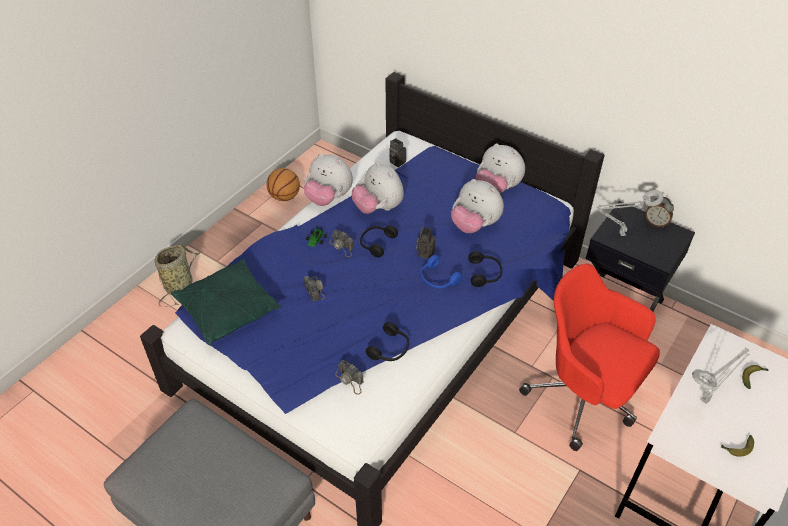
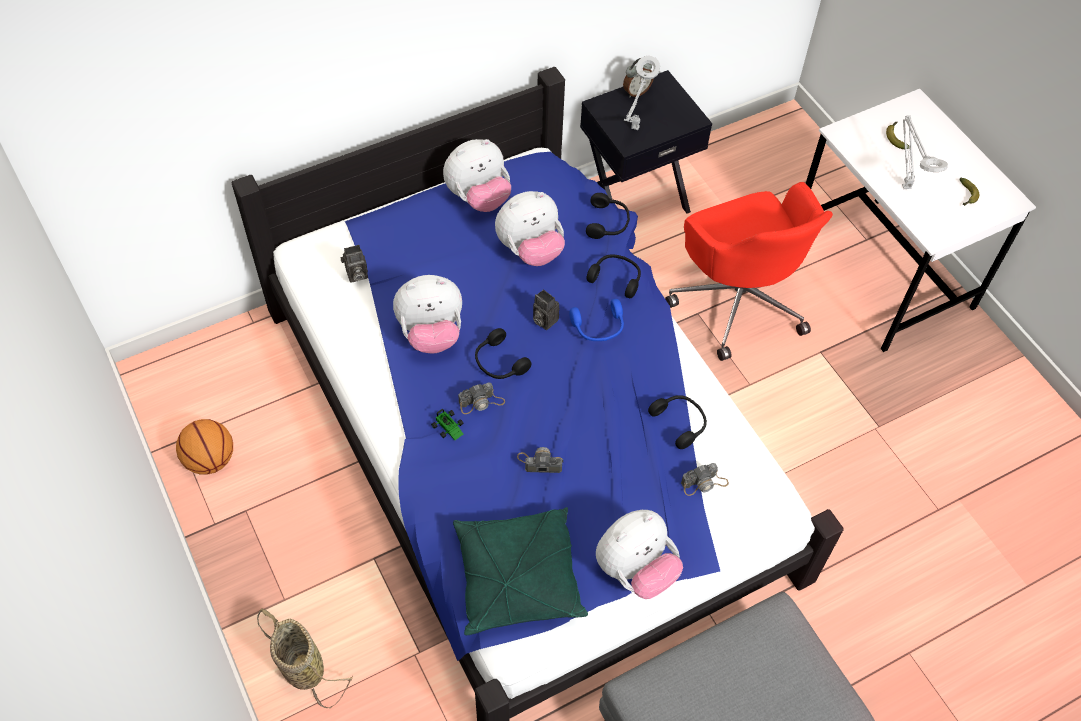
camera: 65 degrees left, 10 degrees up
(329, 198) = (367, 382): plush toy -> plush toy (635, 569)
(529, 253) = (608, 223): none -> black headphones
(584, 397) = (738, 299): red office chair -> red office chair turned 90 degrees counterclockwise

